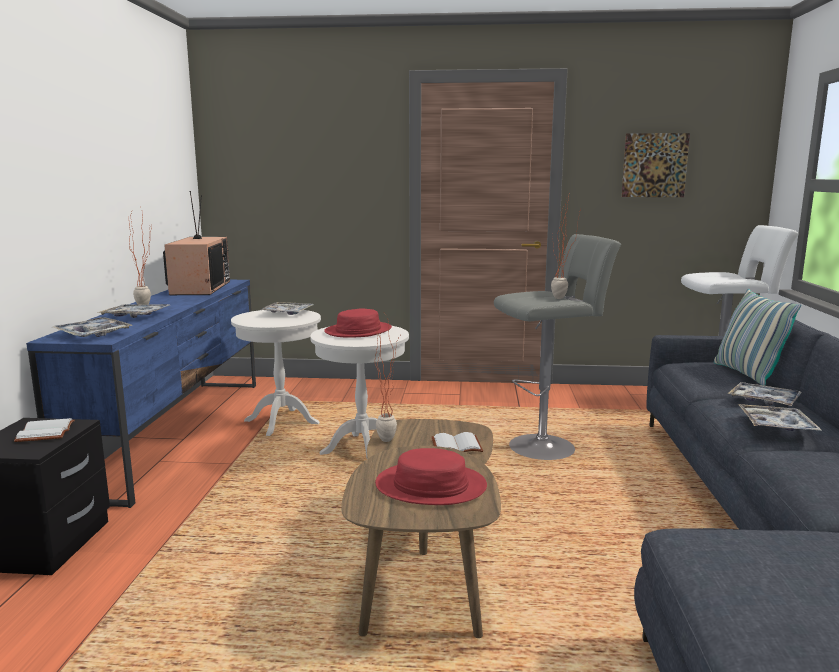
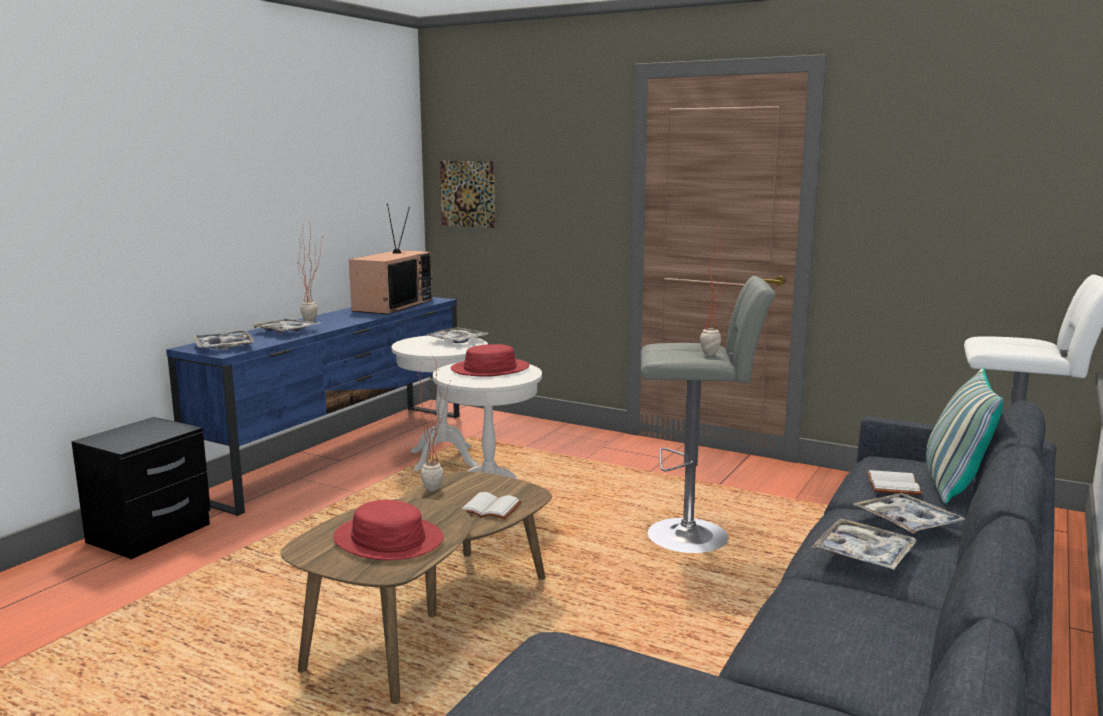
camera: 25 degrees right, 0 degrees up
(47, 432) = (152, 432): white book -> white book (895, 485)
(655, 165) = (945, 182): picture -> picture (467, 194)

